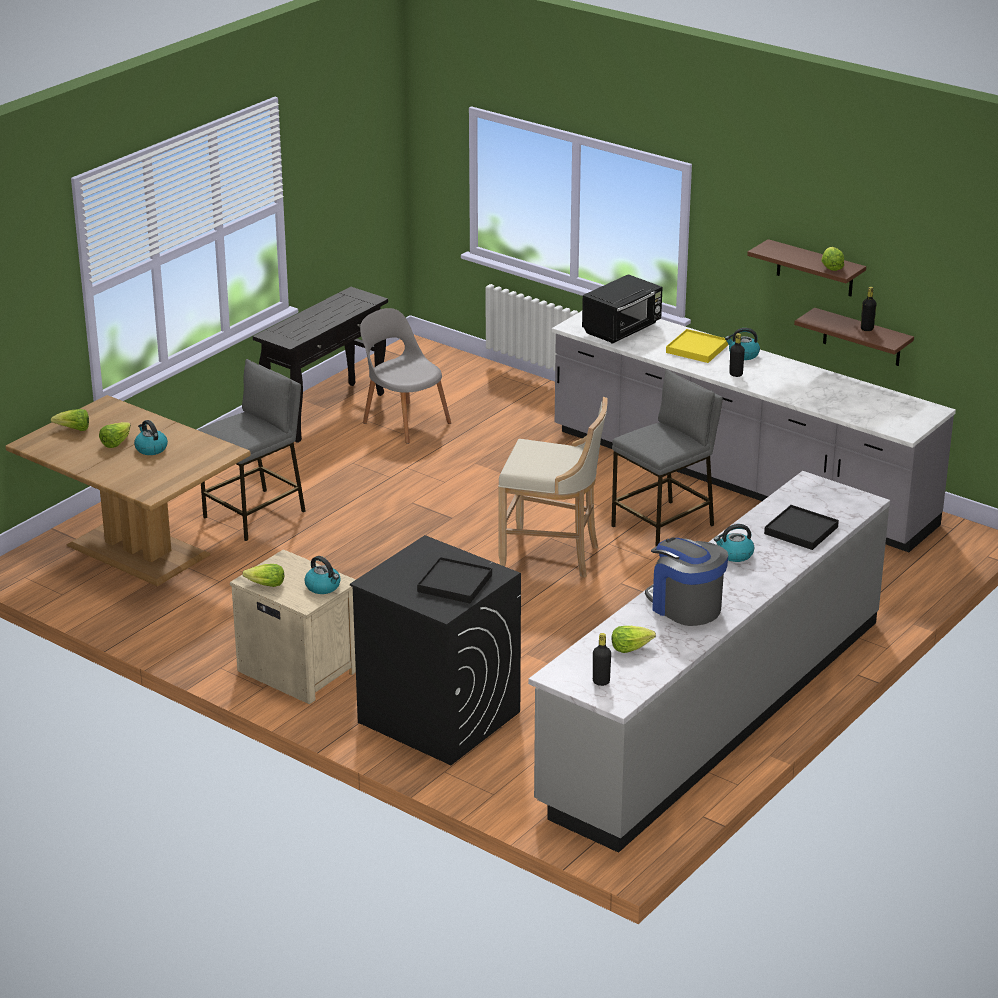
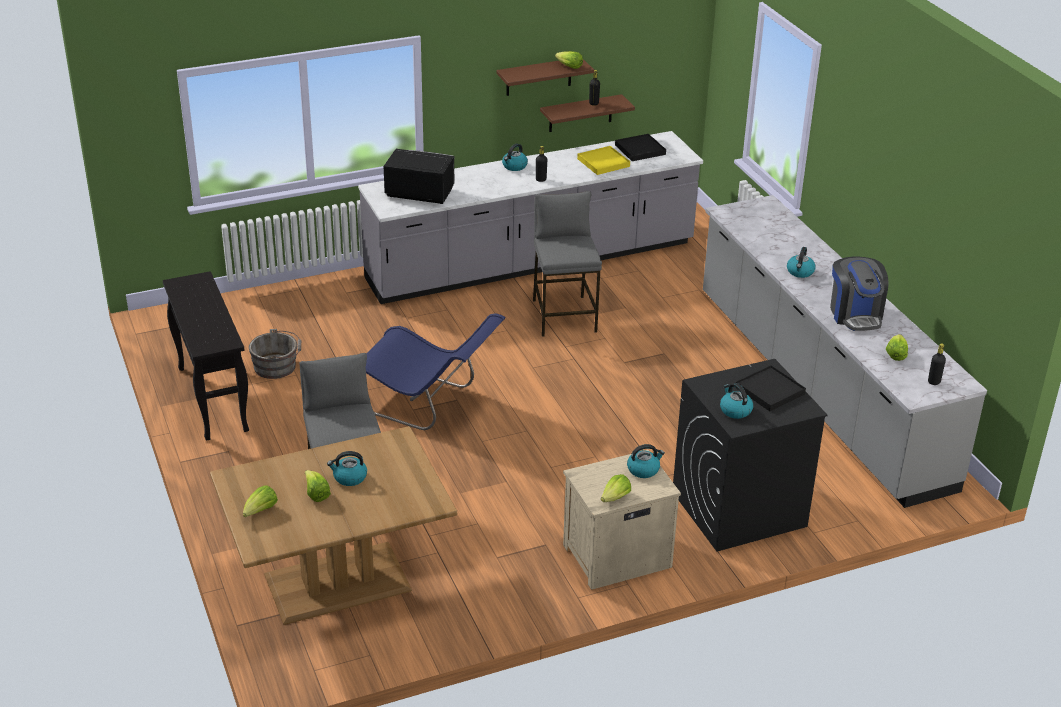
camera: 60 degrees left, 5 degrees up
(399, 573) = (735, 410): none -> kettle
(404, 421) = (277, 367): grey chair -> grey bucket
(429, 504) = (424, 403): none -> blue chair
(552, 557) = (561, 377): beige stool -> none
(622, 329) = (419, 193): black microwave -> black microwave turned 60 degrees counterclockwise
(685, 606) = (855, 314): coffee machine -> coffee machine turned 90 degrees counterclockwise
(697, 349) = (485, 178): yellow tray -> yellow tray (603, 162)
(801, 530) = (787, 238): black tray -> black tray (640, 150)

